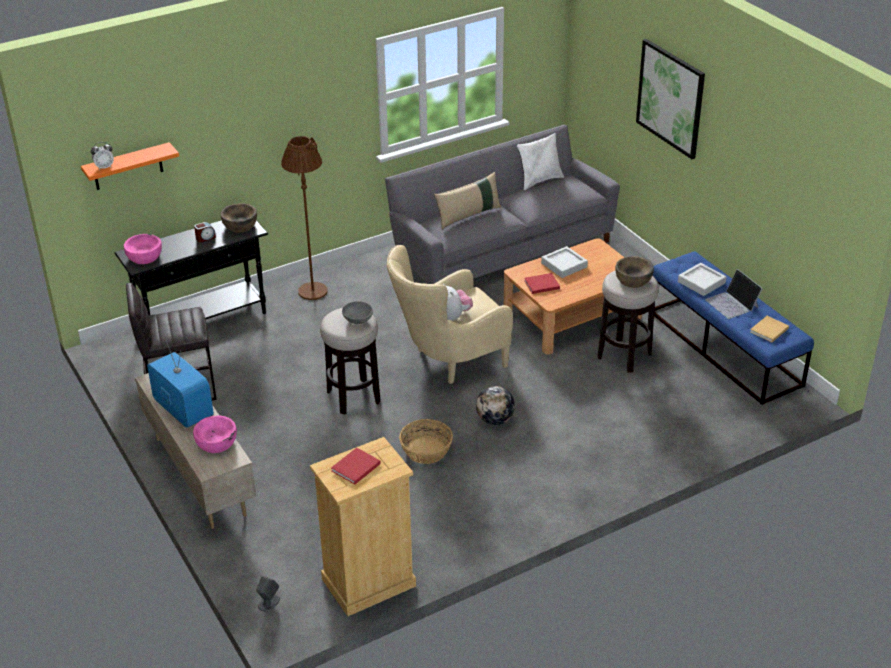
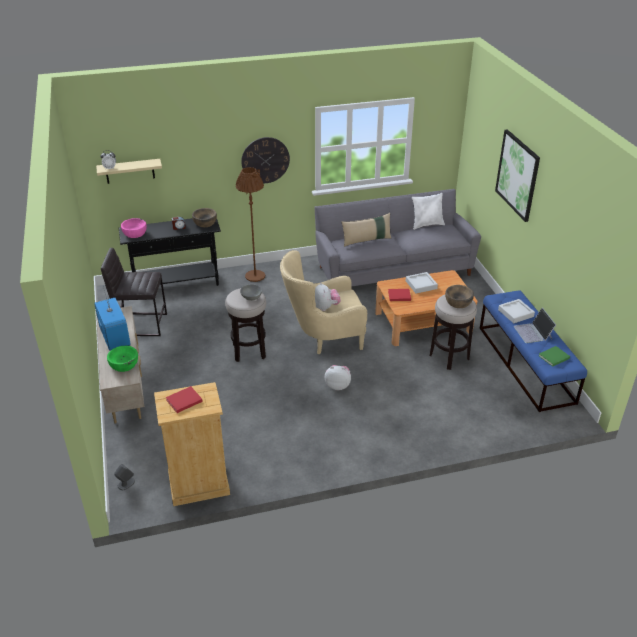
camera: 15 degrees right, 0 degrees up
(128, 167) = (130, 171): orange shelf -> beige shelf
(216, 443) = (124, 364): pink bowl -> green bowl
(313, 122) = (265, 160): none -> wall clock
(426, 451) = (280, 398): basket -> none
(495, 420) = (338, 385): globe -> plush toy
(768, 330) = (553, 357): beige book -> green book

